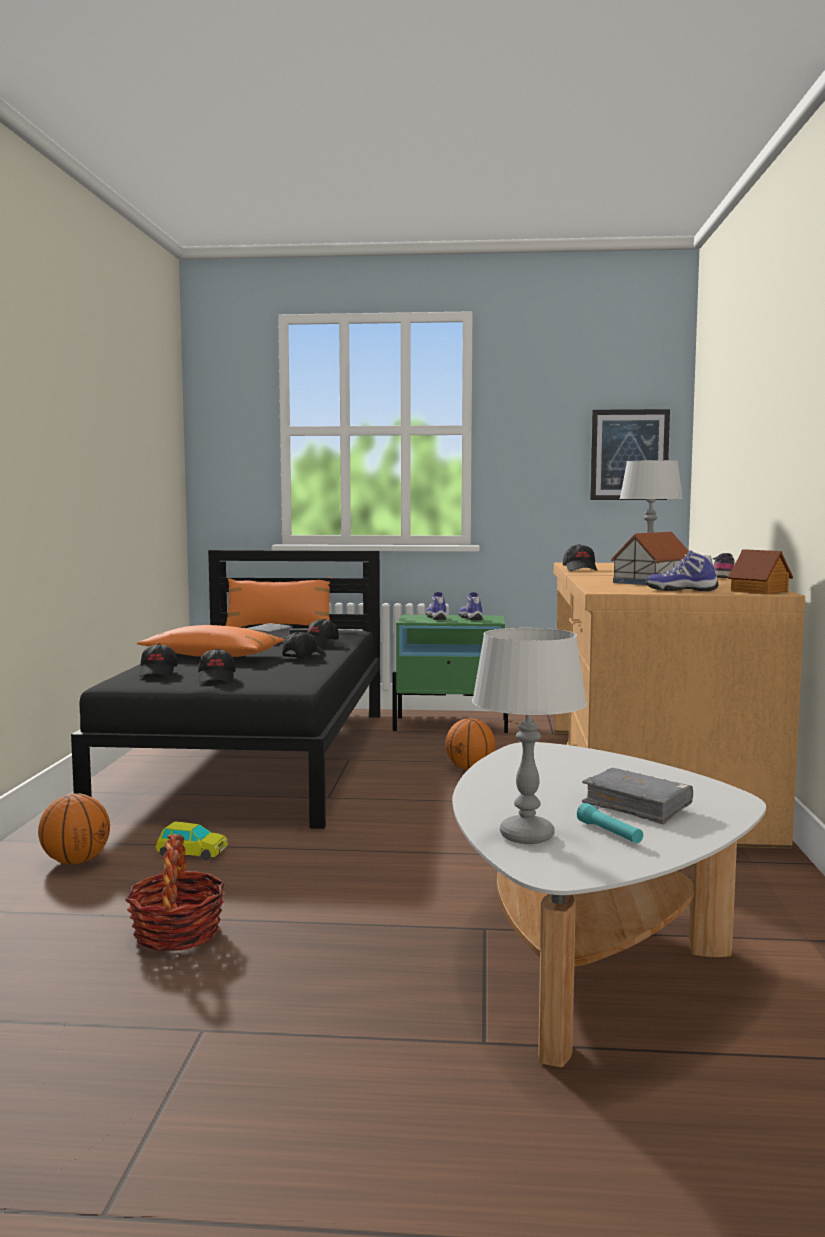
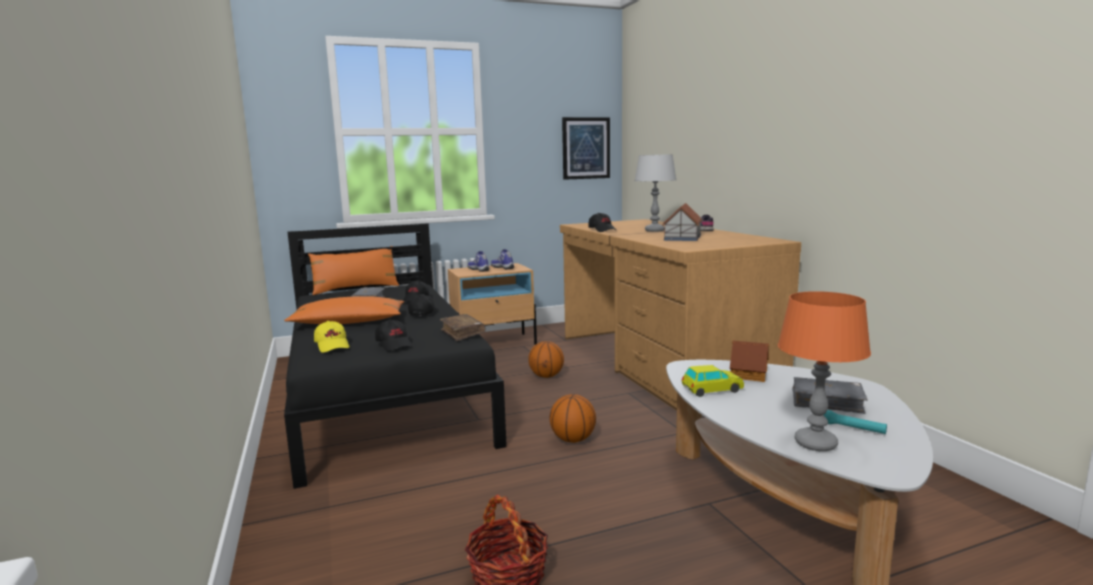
camera: 25 degrees left, 5 degrees up
(76, 861) = (339, 529): basketball -> basketball (573, 439)
(158, 673) = (332, 346): black cap -> yellow cap
(192, 853) = (431, 494): toy car -> toy car (712, 390)
(306, 678) = (462, 333): none -> brown book
(451, 725) = (493, 343): green nightstand -> beige nightstand
(527, 836) = (816, 443): grey table lamp -> orange table lamp
(681, 590) = (726, 243): shoe -> none
(760, 591) = (769, 240): toy house -> toy house (749, 374)

